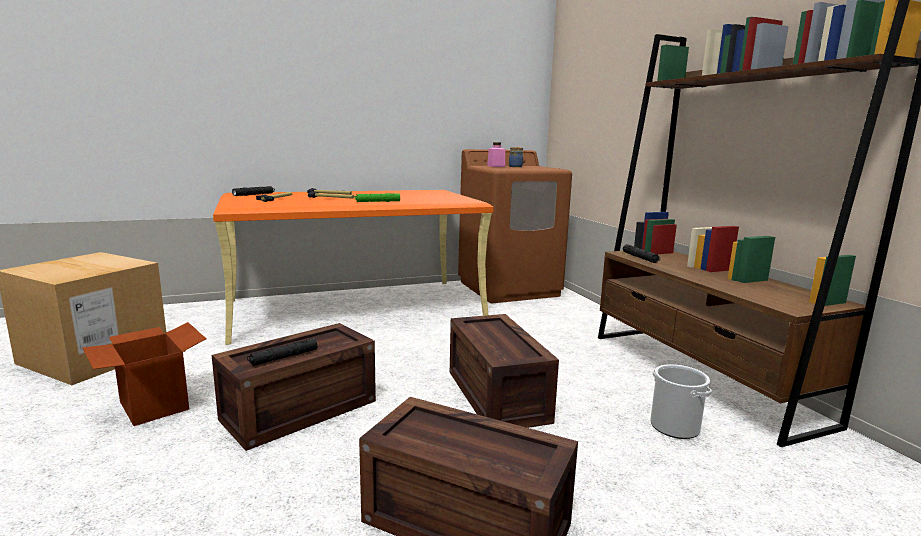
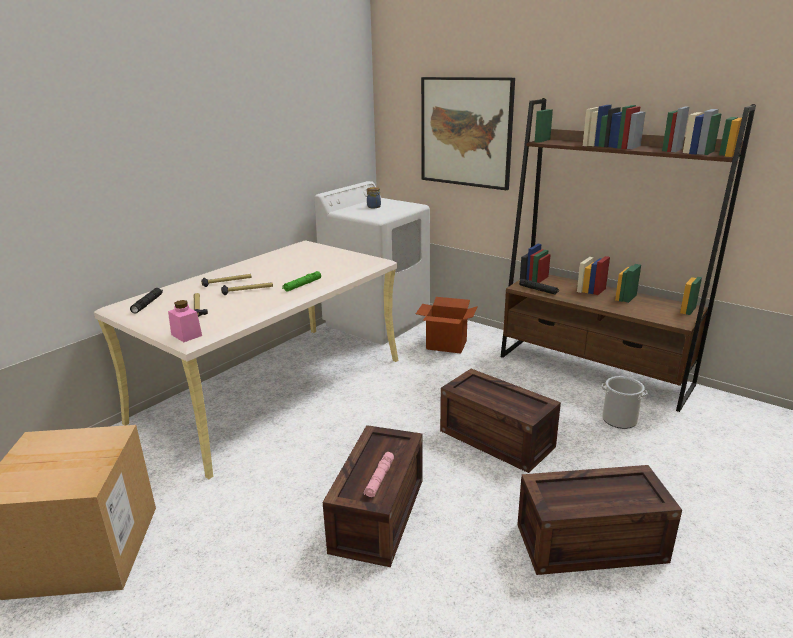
camera: 30 degrees left, 10 degrees up
(153, 405) = (247, 568): cardboard box -> cardboard box (446, 345)
(283, 357) = (379, 478): black flashlight -> pink flashlight
(357, 308) = (272, 389): orange desk -> beige desk
(496, 166) = (355, 209): pink jar -> pink jar (186, 335)
(509, 288) = (377, 321): brown washing machine -> white washing machine
(615, 92) = (466, 132): none -> picture

